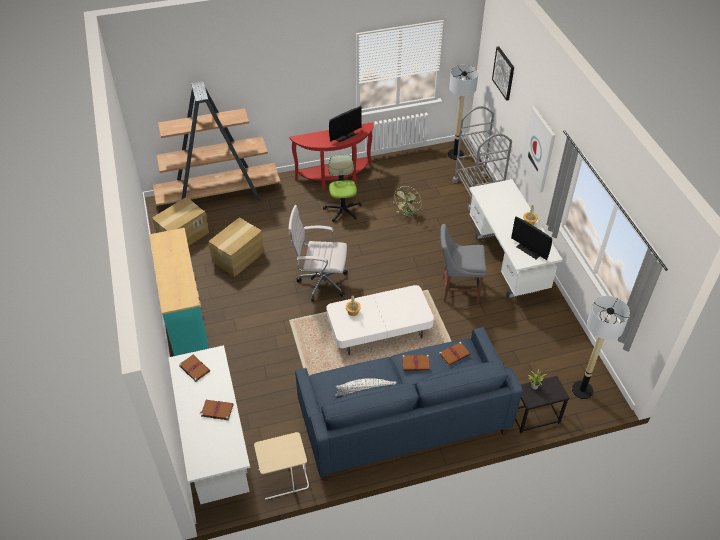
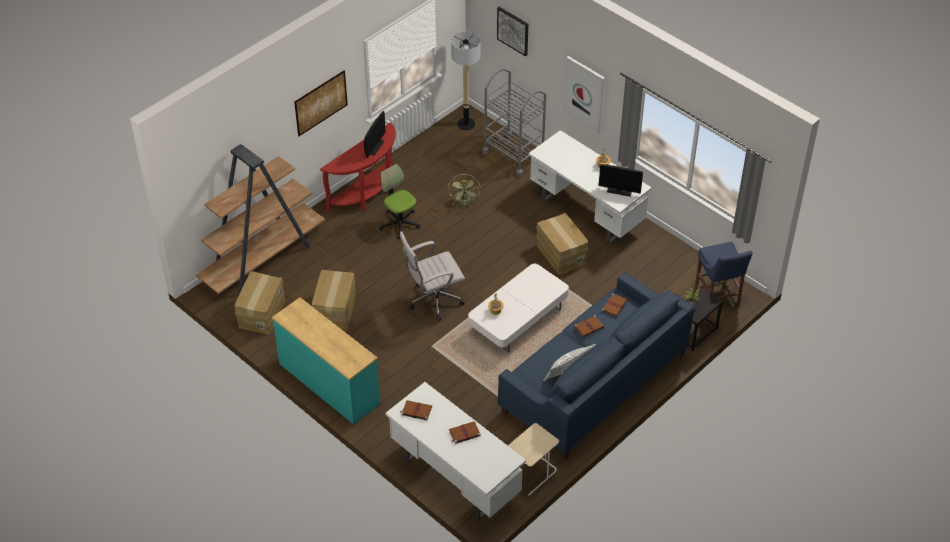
camera: 30 degrees left, 0 degrees up
(301, 77) = (321, 103): none -> picture
(457, 289) = (560, 254): grey chair -> cardboard box
(582, 390) = (718, 295): floor lamp -> blue chair

